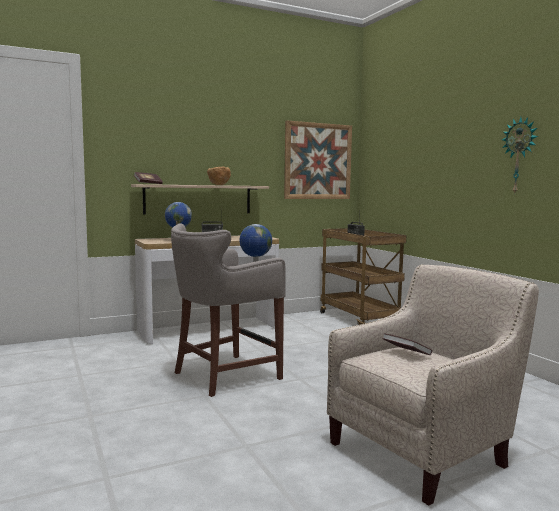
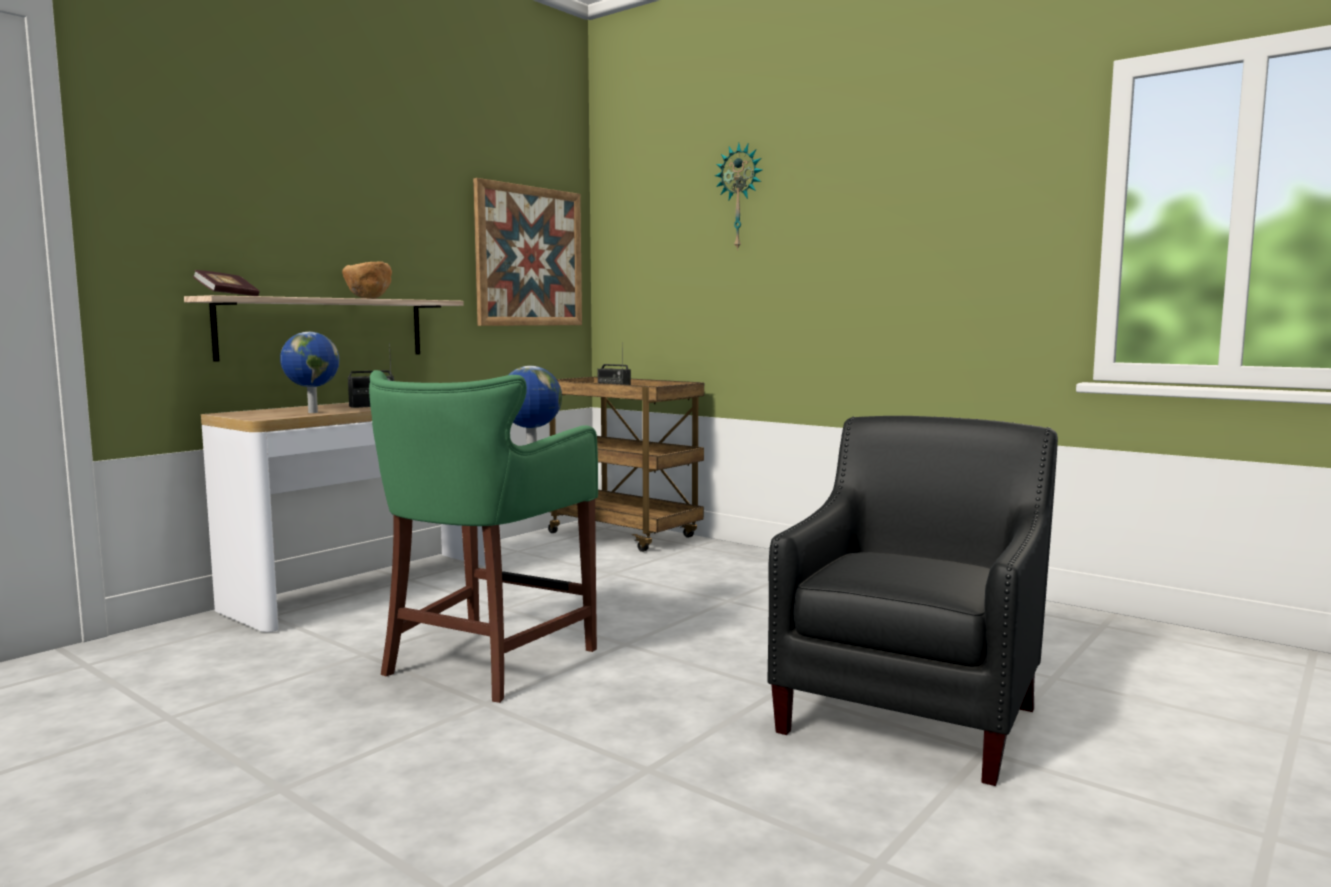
camera: 25 degrees left, 0 degrees up
(223, 375) = (484, 663): grey stool -> green stool
(406, 354) = (884, 560): book -> none
(424, 450) = (913, 712): beige armchair -> black armchair
(520, 155) = (904, 247): wall clock -> wall clock (740, 197)

